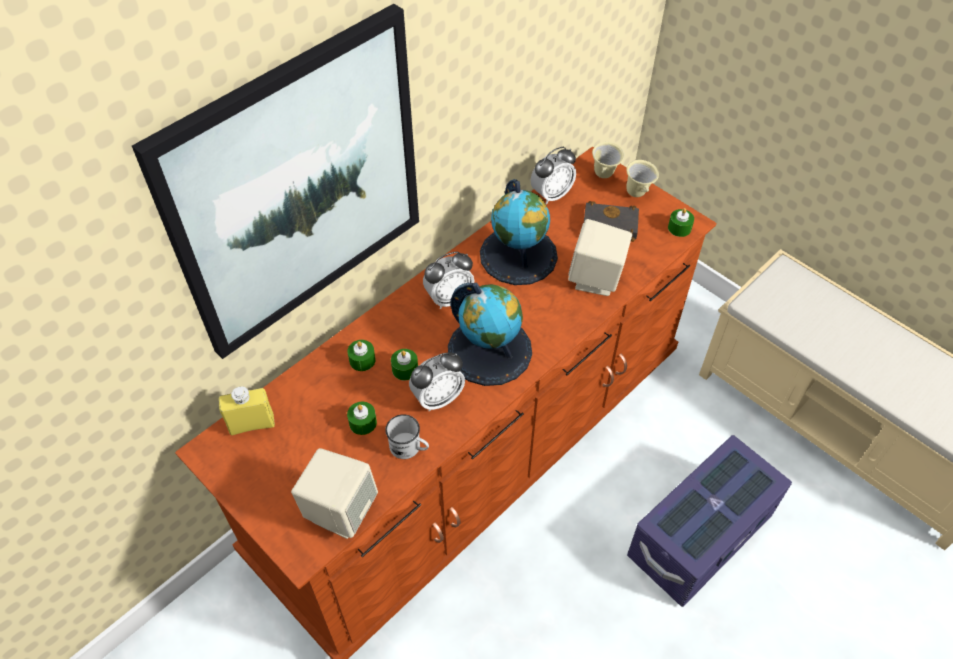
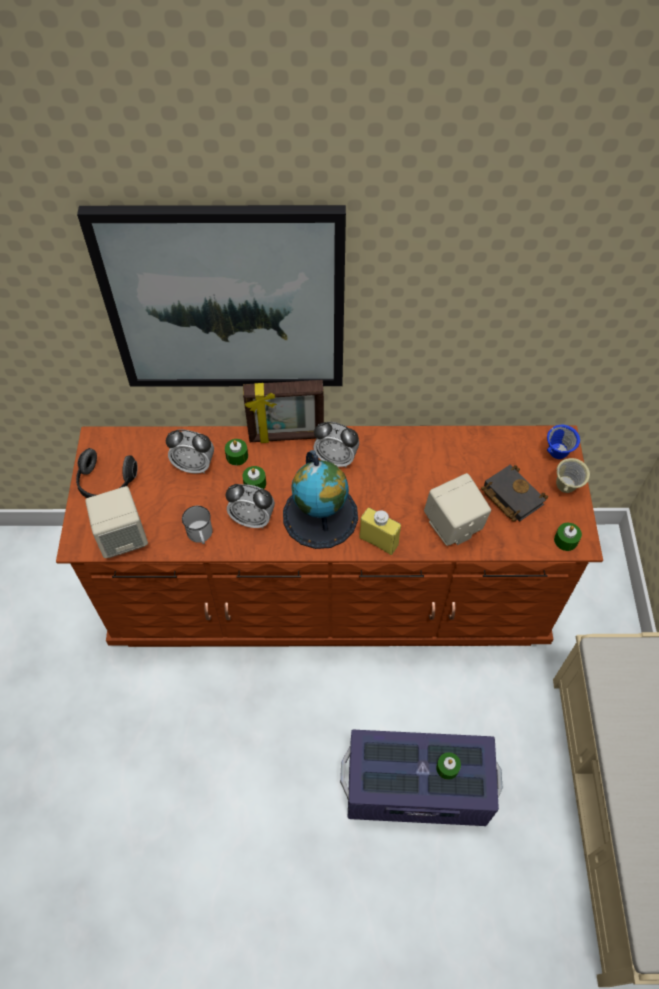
camera: 45 degrees right, 5 degrees up
(252, 424) = (135, 444): yellow bottle -> yellow bottle (378, 541)
(265, 479) = (106, 483): none -> headphones
(363, 423) = (193, 496): green candle -> green candle (447, 768)
(386, 312) = (286, 436): none -> picture frame
(518, 255) = (418, 466): globe -> none
(551, 195) = (496, 439): alarm clock -> alarm clock (194, 465)
(604, 176) = (556, 455): beige mug -> blue mug

